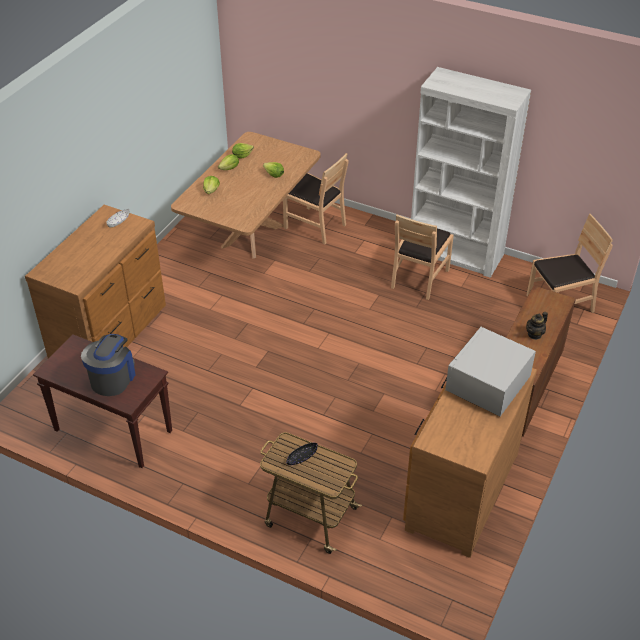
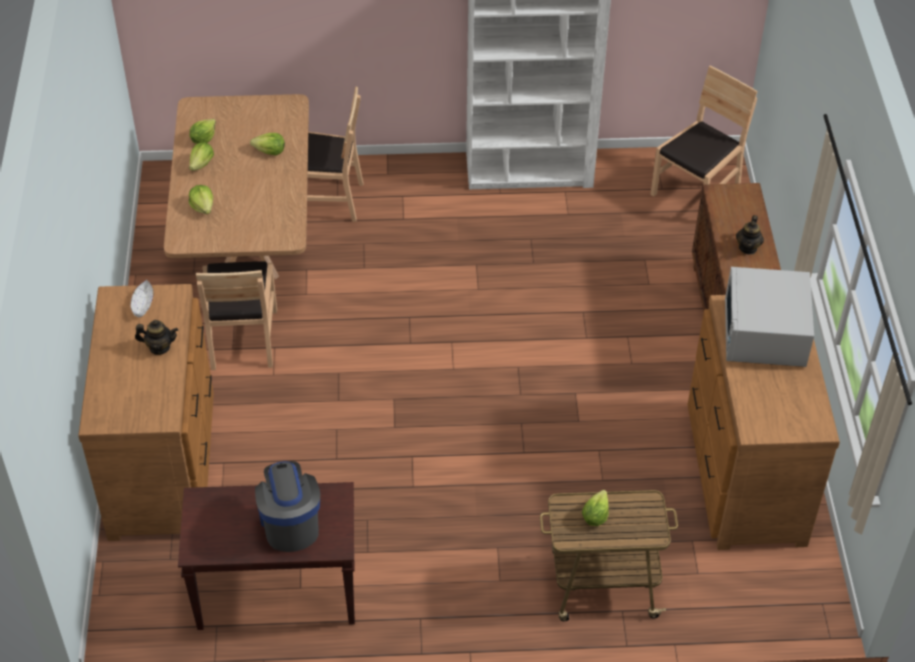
camera: 30 degrees left, 5 degrees up
(107, 247) = (159, 347): none -> teapot
(301, 457) = (595, 516): black bowl -> lettuce
(419, 278) = (509, 222): brown chair -> brown chair (242, 339)

